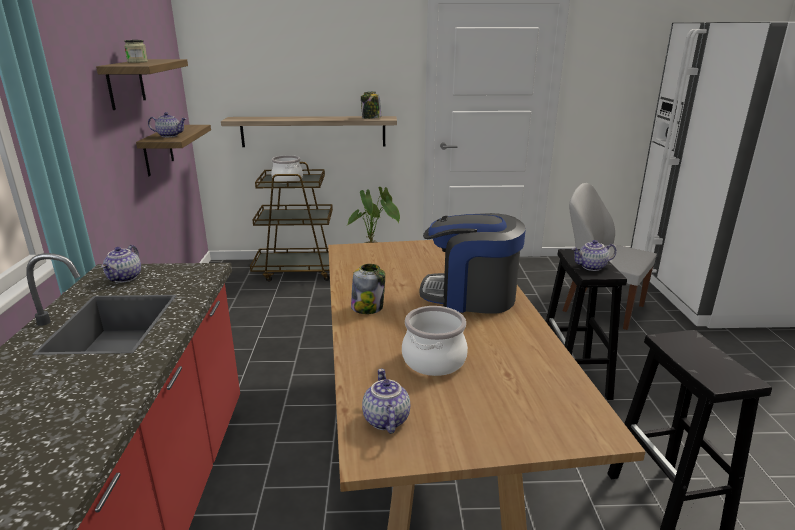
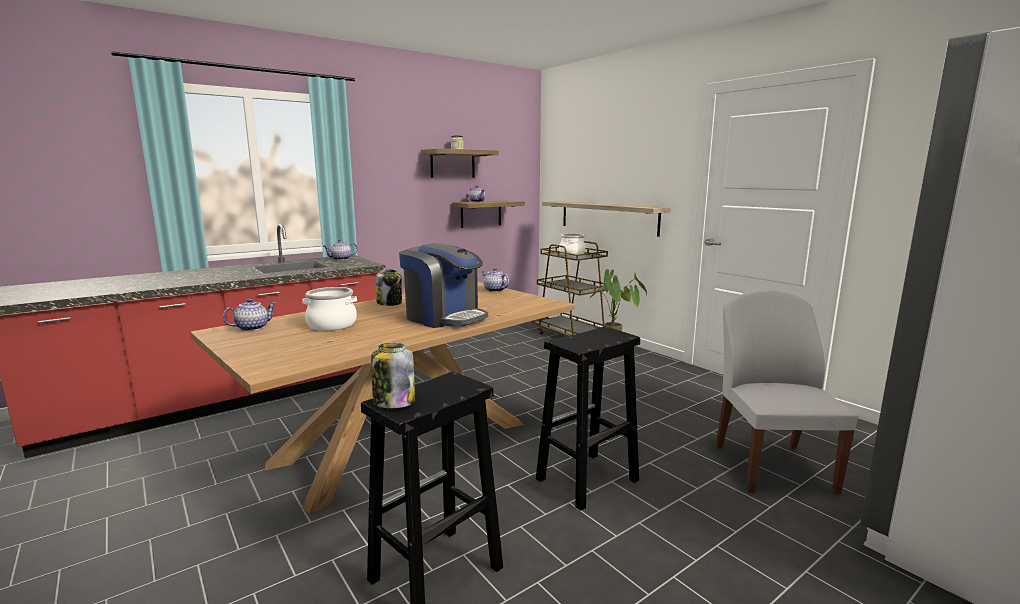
camera: 55 degrees right, 10 degrees down
(371, 118) = (641, 206): jar -> jar (393, 402)
(470, 296) = (444, 317): coffee machine -> coffee machine turned 150 degrees clockwise
(591, 267) = (581, 340): teapot -> teapot (494, 290)

